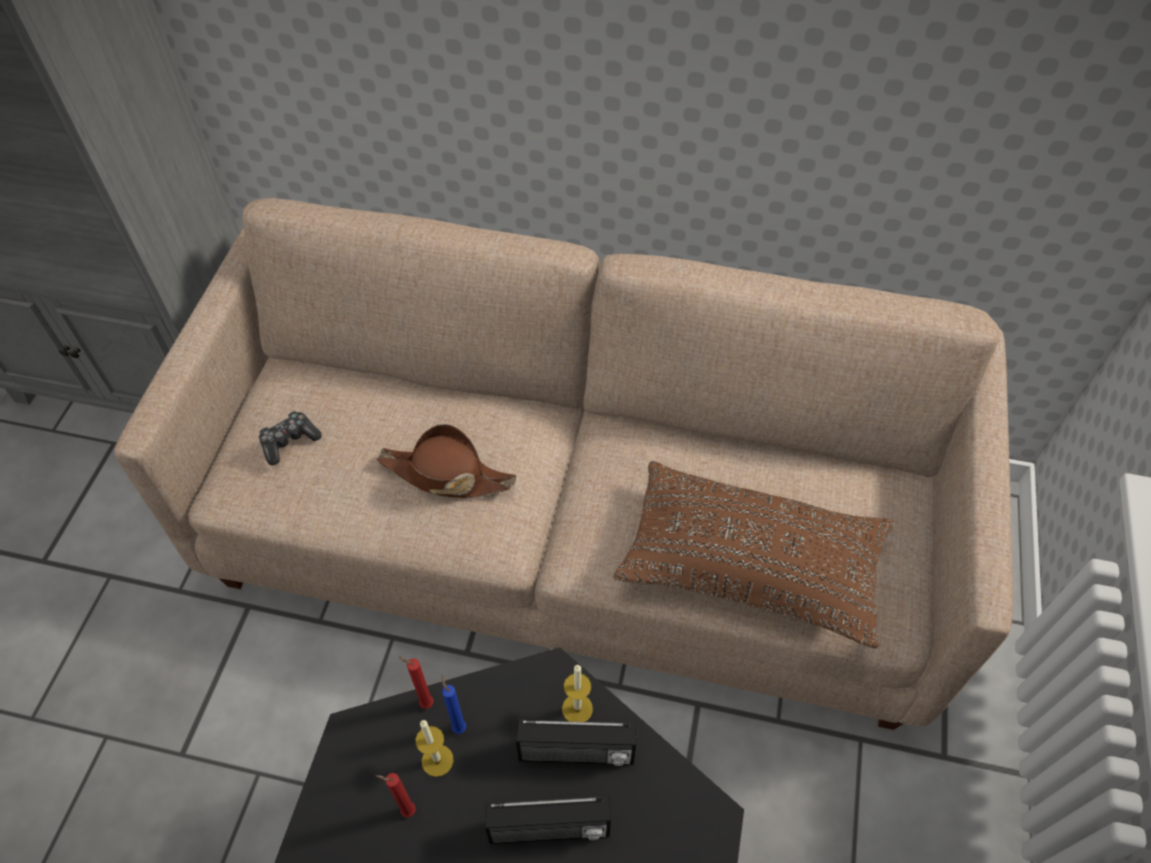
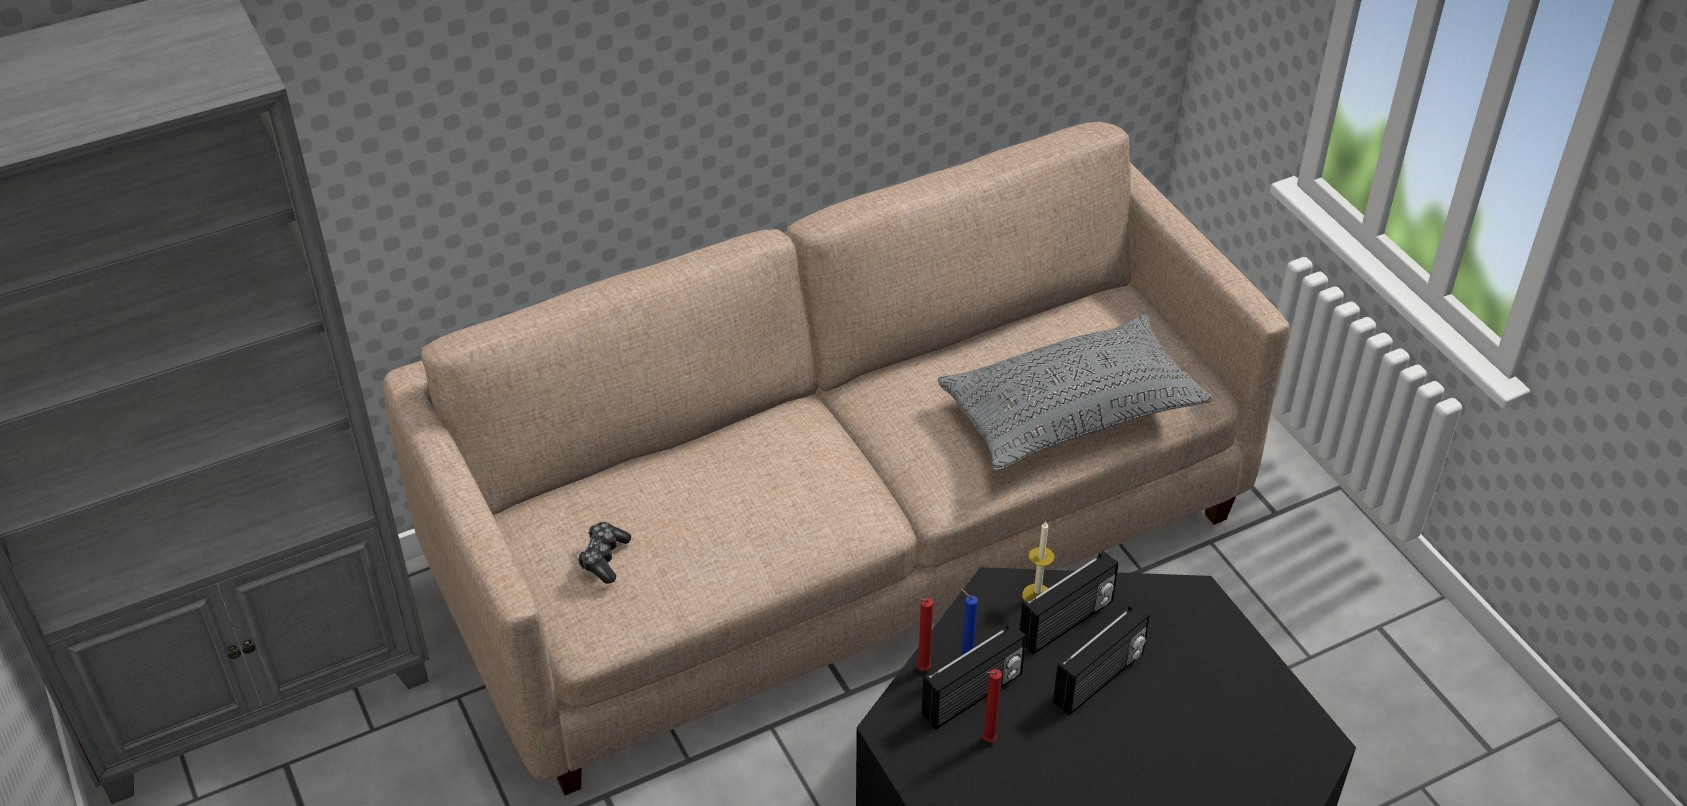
camera: 40 degrees left, 10 degrees down
(437, 760) = (973, 696): candle -> radio
(446, 475) = (776, 494): brown hat -> none
(751, 565) = (1071, 412): brown pillow -> grey pillow

